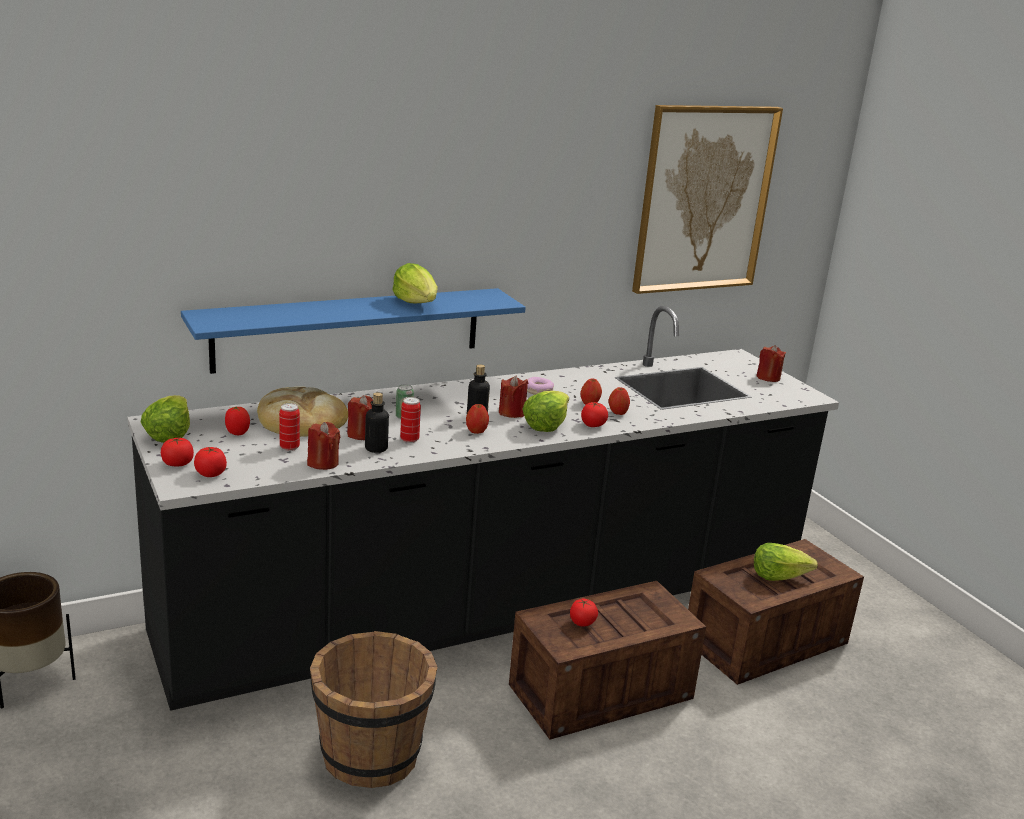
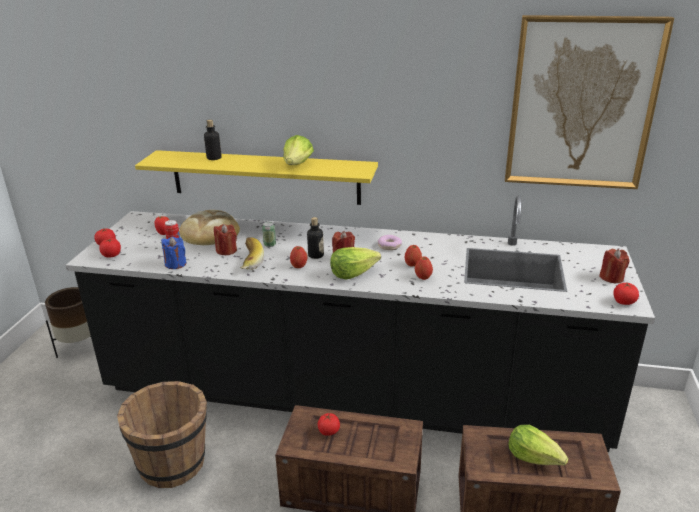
camera: 40 degrees right, 5 degrees up
(169, 434) = (131, 226): lettuce -> none
(323, 463) = (175, 264): red candle -> blue candle
(349, 329) = (265, 177): blue shelf -> yellow shelf
(376, 448) = (219, 262): bottle -> bottle (214, 158)
(409, 439) = (248, 261): can -> banana
(593, 425) = (388, 282): tomato -> tomato (623, 302)

